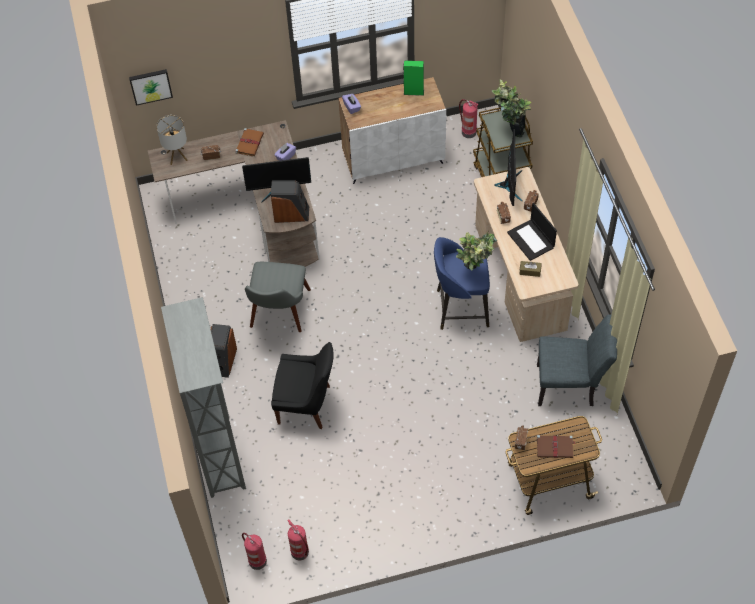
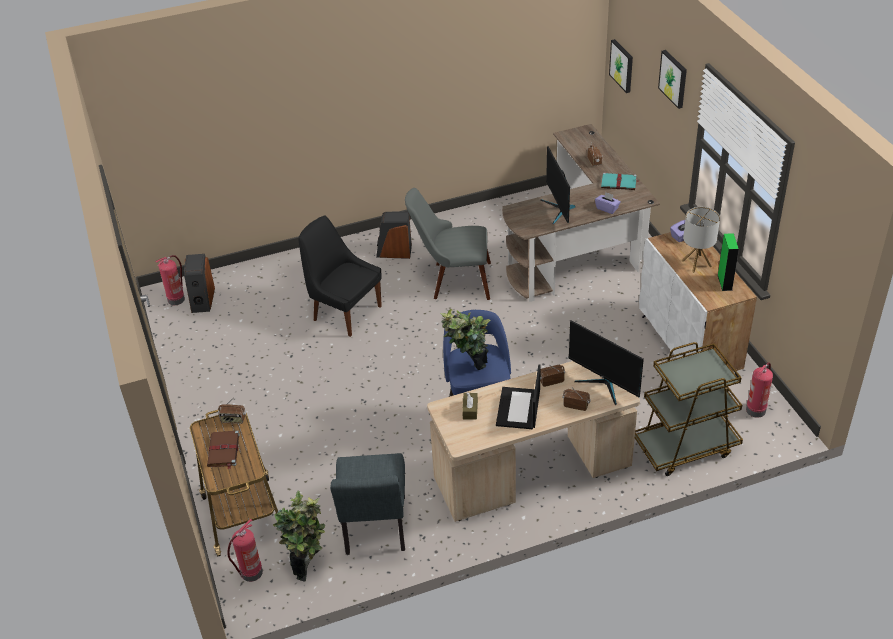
camera: 85 degrees right, 15 degrees down
(177, 156) = (588, 141): table lamp -> table lamp (696, 263)
(220, 455) = (289, 263): grey bookcase -> none
(240, 40) = (674, 78): none -> picture
(250, 143) = (619, 183): brown book -> turquoise book
(291, 214) = (528, 221): speaker -> speaker (202, 300)
(300, 552) = (181, 326): fire extinguisher -> fire extinguisher (251, 573)
(306, 405) = (345, 312): black chair -> black chair turned 120 degrees clockwise
(509, 131) = (693, 376): potted plant -> potted plant (308, 565)
(510, 185) = (604, 384): monitor -> monitor turned 45 degrees clockwise
(531, 240) = (519, 409): laptop -> laptop turned 45 degrees counterclockwise

